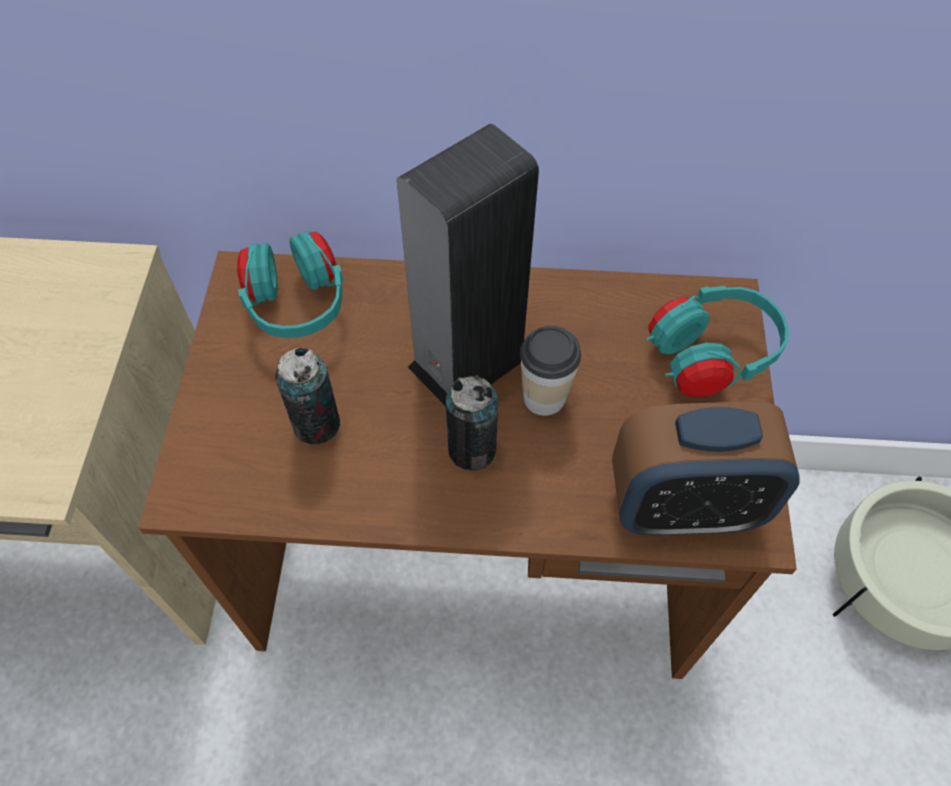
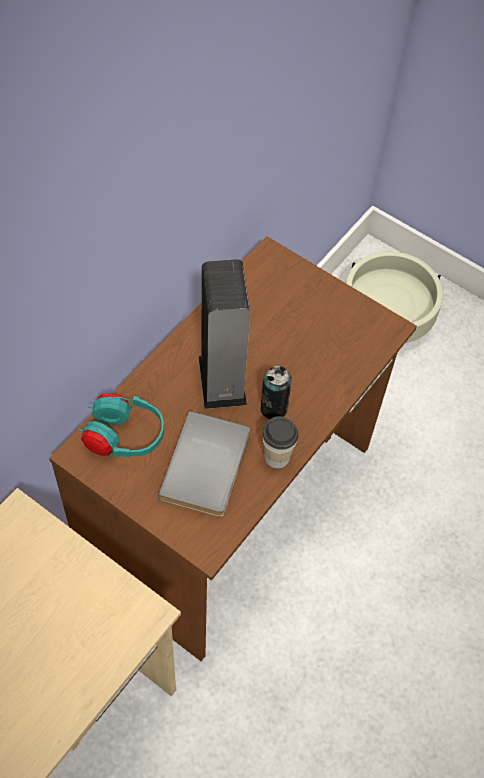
camera: 60 degrees left, 0 degrees up
(316, 424) = (209, 467): can -> grey book
(544, 397) = (267, 362): cup -> cup (277, 456)
(683, 506) = (362, 345): alarm clock -> none
(709, 358) = (295, 284): turquoise headphones -> none

